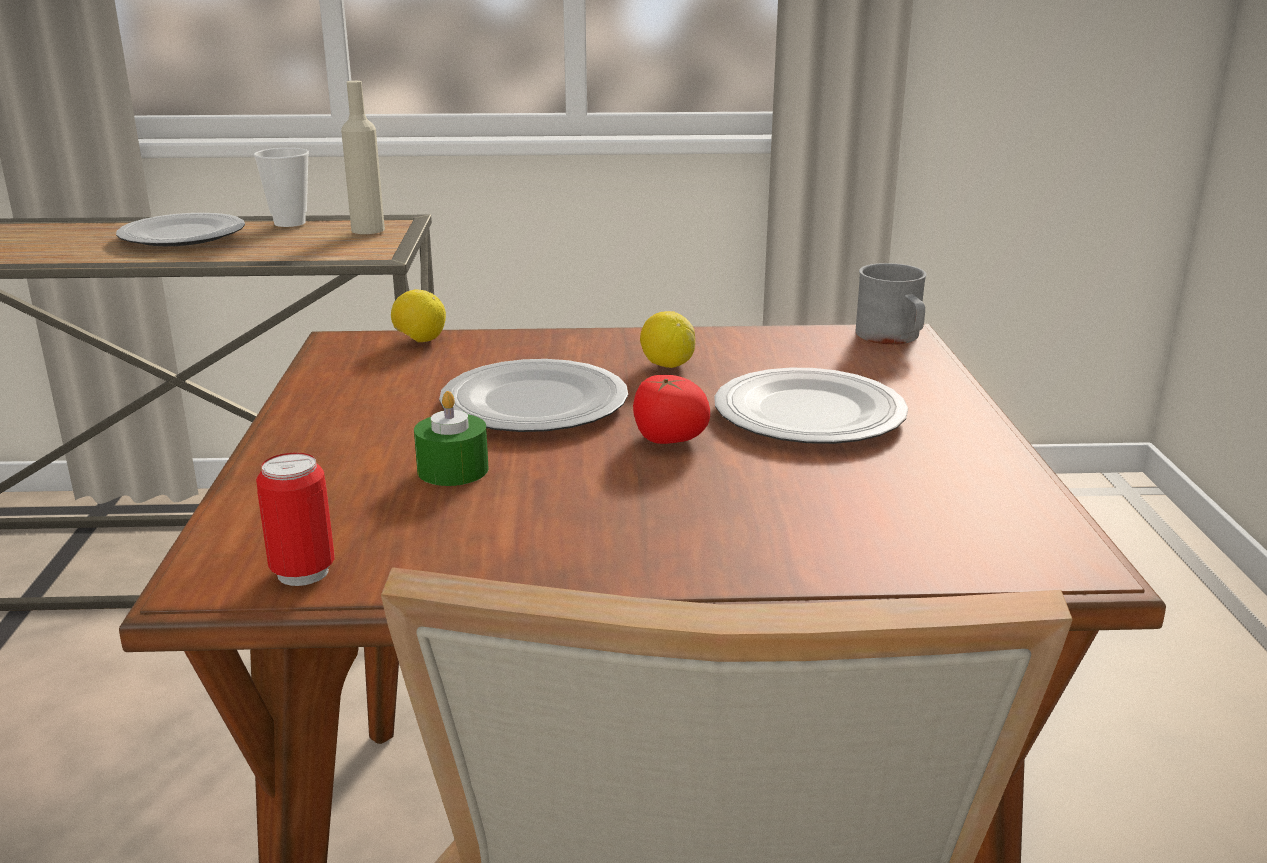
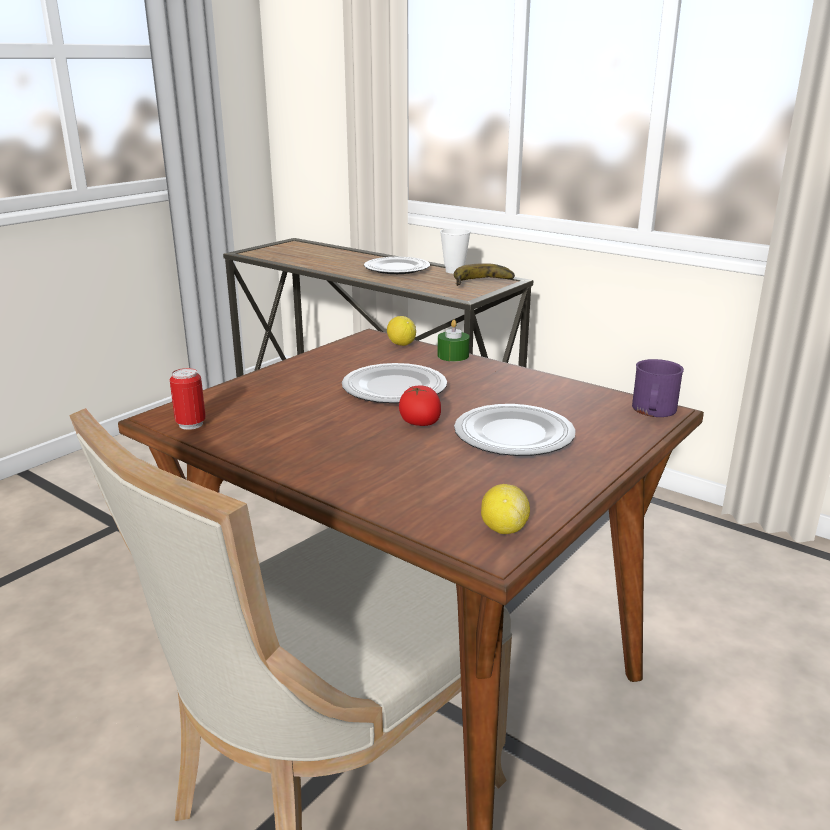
camera: 40 degrees right, 0 degrees up
(368, 230) = (484, 282): beige bottle -> banana
(453, 470) = (308, 405): green candle -> green candle (453, 356)
(667, 365) = (492, 389): lemon -> lemon (503, 529)
(892, 338) = (653, 411): grey mug -> purple mug

